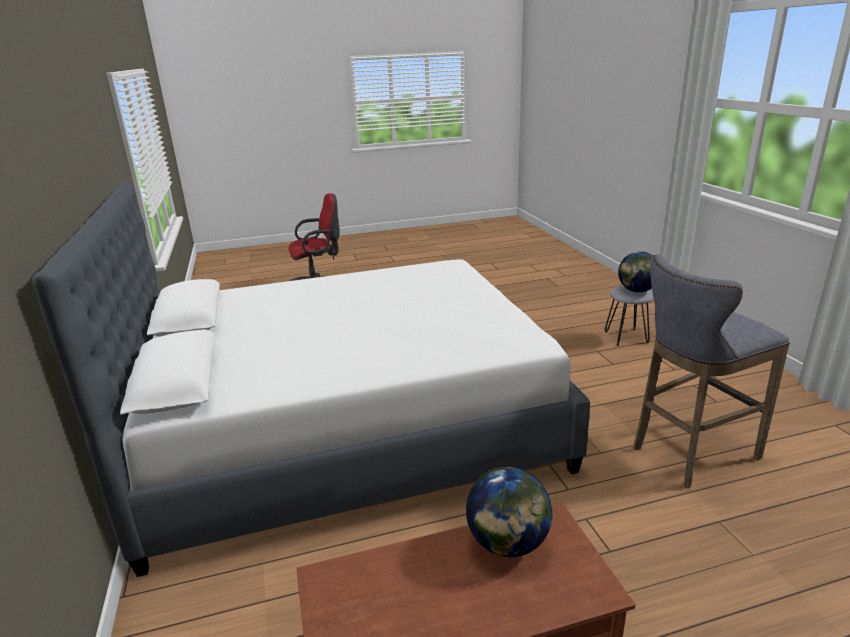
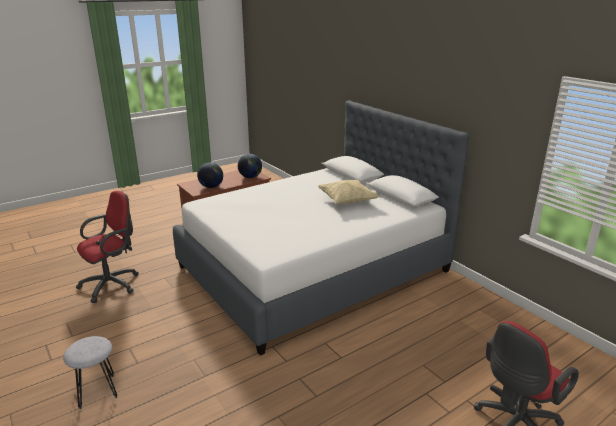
camera: 160 degrees right, 0 degrees up
(283, 317) = (347, 201): none -> beige pillow
(637, 291) = (82, 346): globe -> globe (250, 177)
(690, 454) = (113, 284): grey stool -> red office chair

